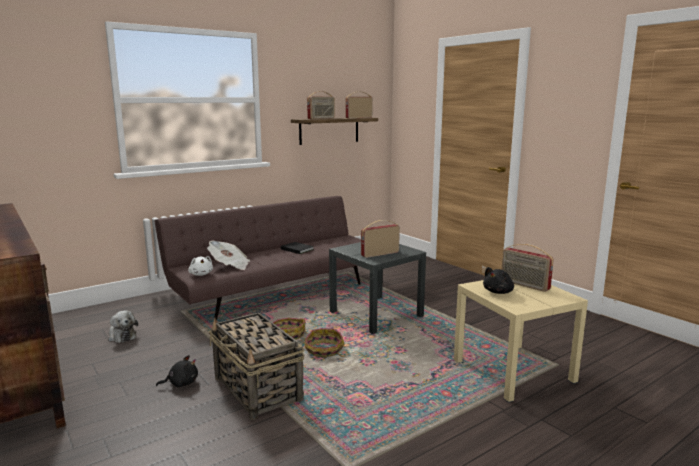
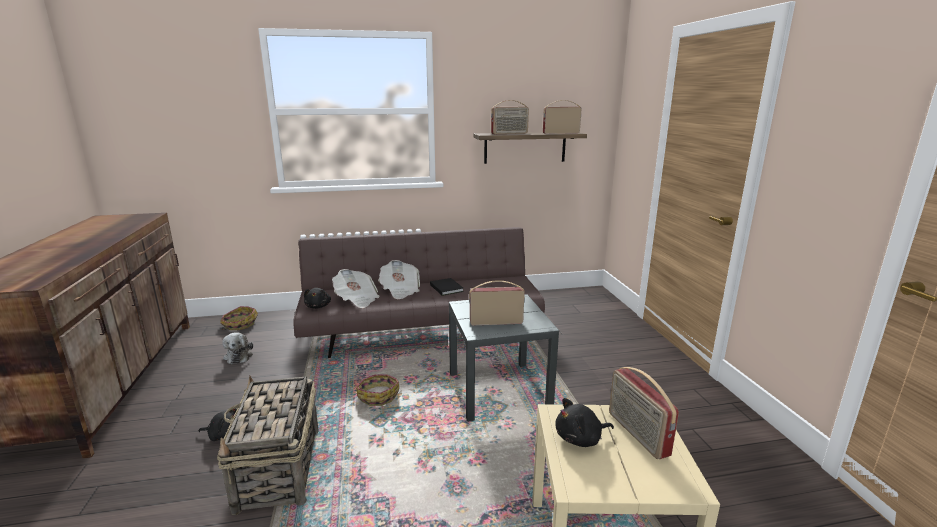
camera: 25 degrees right, 5 degrees up
(201, 274) = (318, 306): white plush toy -> black plush toy
(260, 255) = (400, 290): none -> newspaper
(323, 350) = (394, 431): basket -> basket (239, 324)

